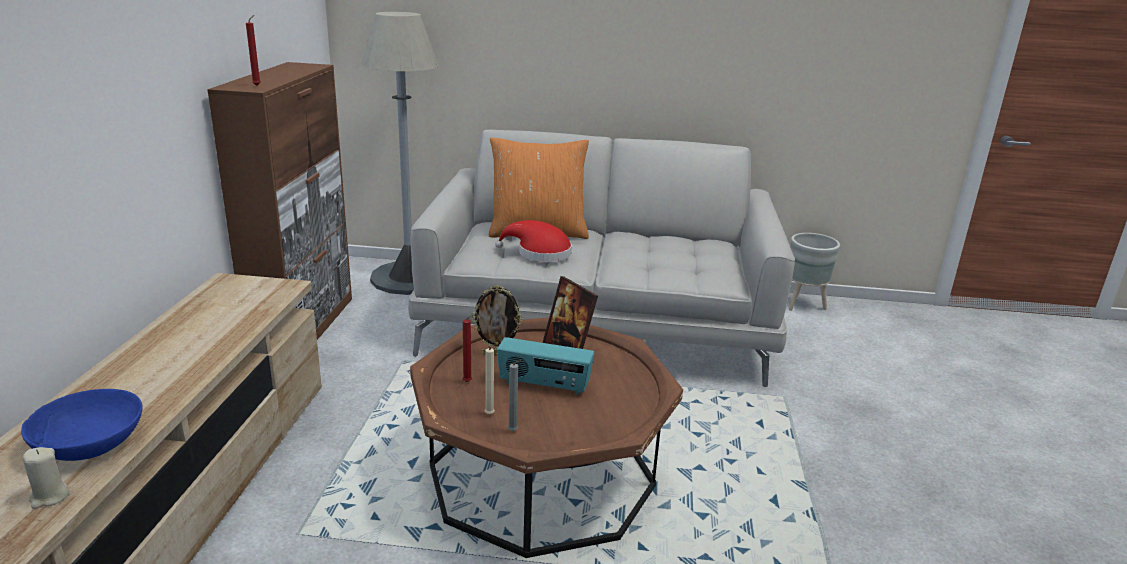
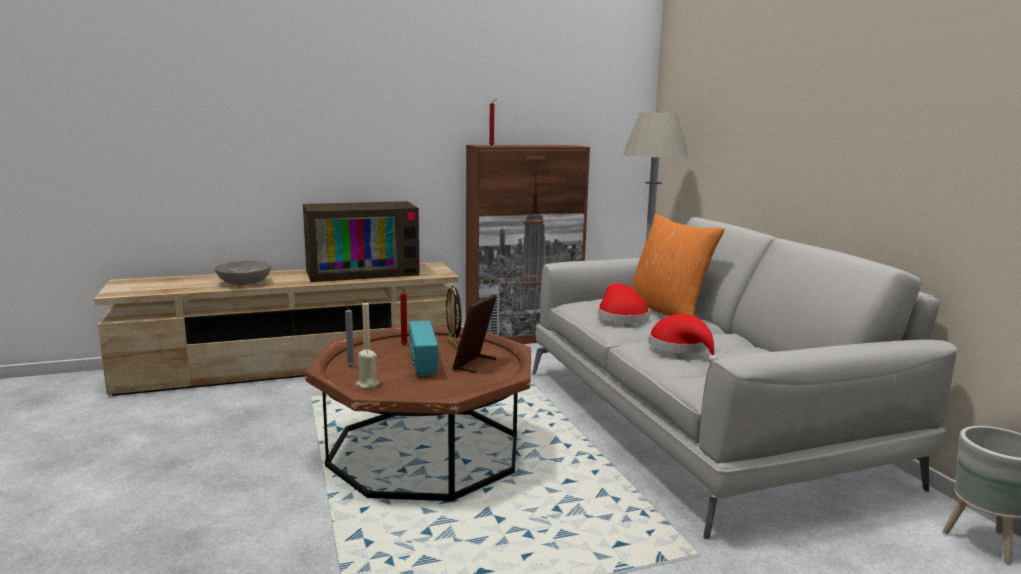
camera: 65 degrees right, 10 degrees down
(49, 497) = (200, 287): beige candle -> beige candle (367, 384)
(90, 444) = (244, 282): blue bowl -> grey bowl
(186, 332) = (363, 271): none -> television
(643, 259) = (681, 348): none -> red hat

